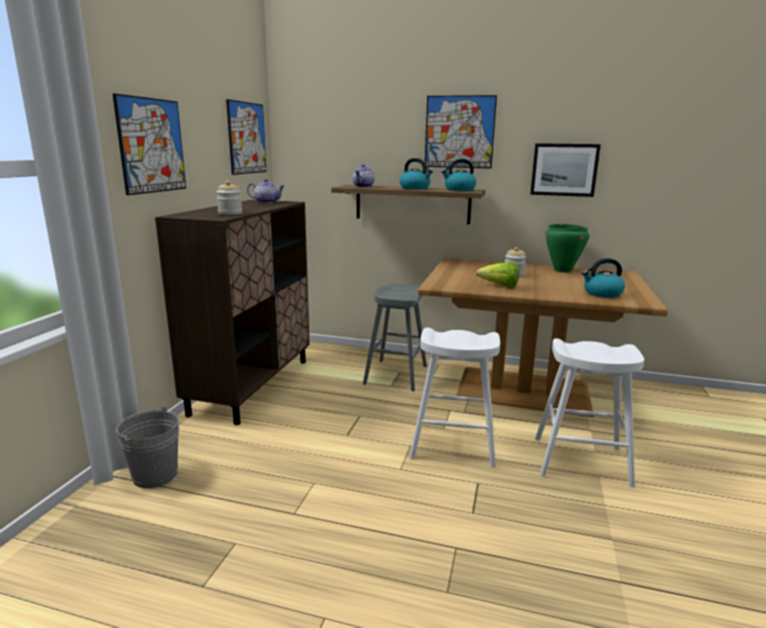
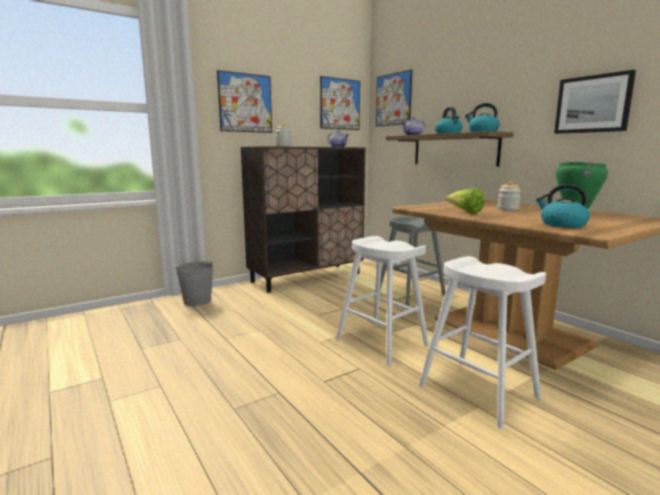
camera: 40 degrees right, 5 degrees down
(459, 132) = (493, 80): picture -> picture (393, 99)

